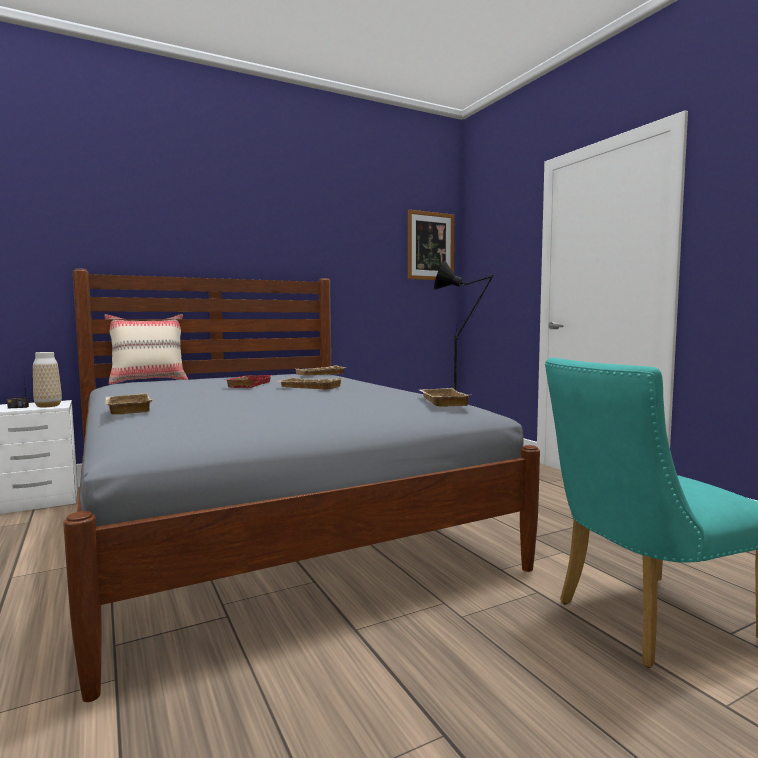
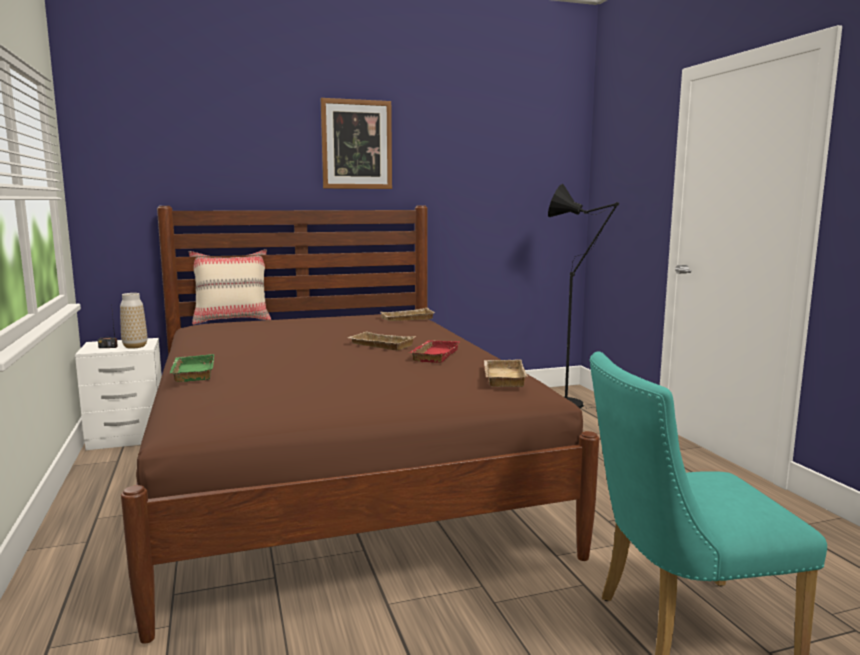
camera: 10 degrees right, 5 degrees up
(126, 409) = (191, 372): beige tray -> green tray
(247, 385) = (321, 337): red tray -> red tray (433, 355)
(265, 521) = (335, 477): grey bed -> brown bed
(430, 246) = (550, 162): picture -> picture (356, 144)

